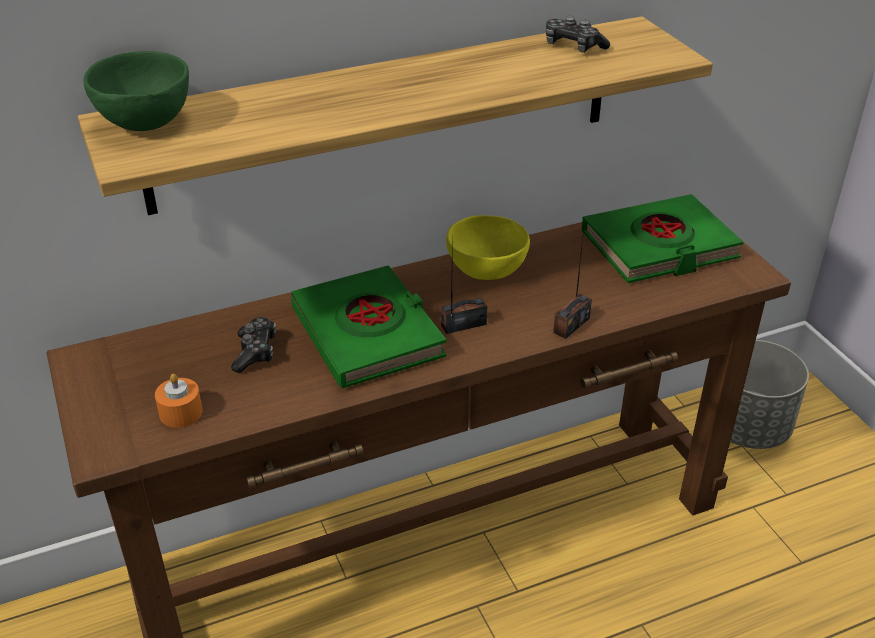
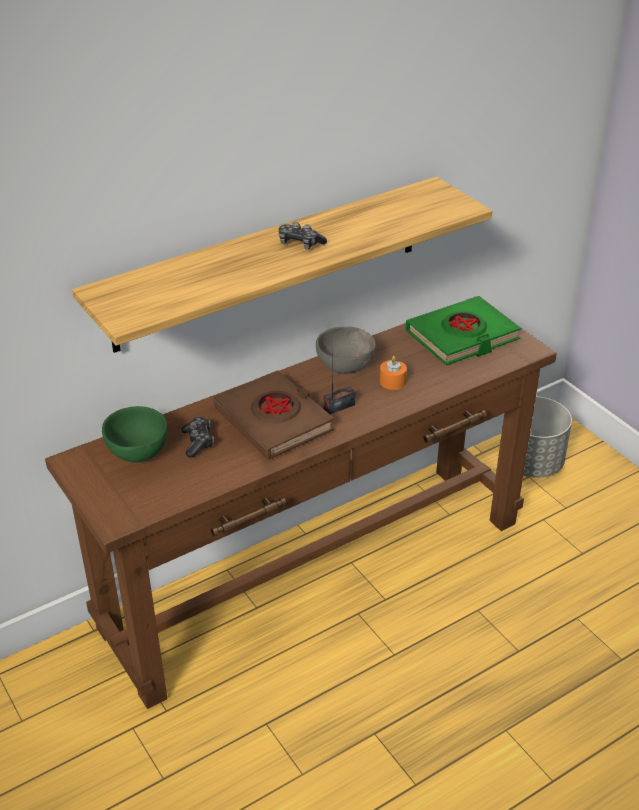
camera: 10 degrees left, 0 degrees up
(144, 123) = (122, 290): green bowl -> green bowl (137, 453)
(181, 412) = (160, 489): orange candle -> orange candle (392, 381)
(368, 334) = (274, 420): green book -> brown book
(487, 272) = (346, 367): yellow bowl -> grey bowl
(571, 325) = (413, 399): radio -> none
(573, 46) = (395, 205): game controller -> game controller (300, 243)

